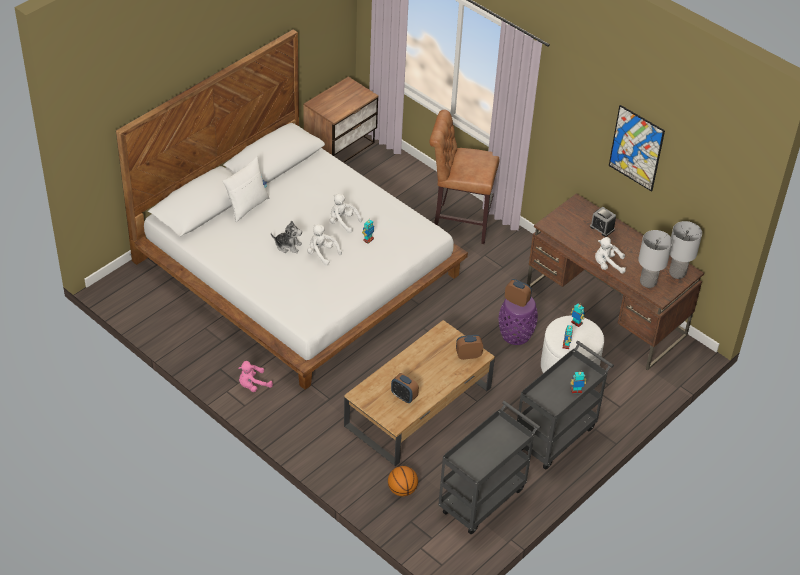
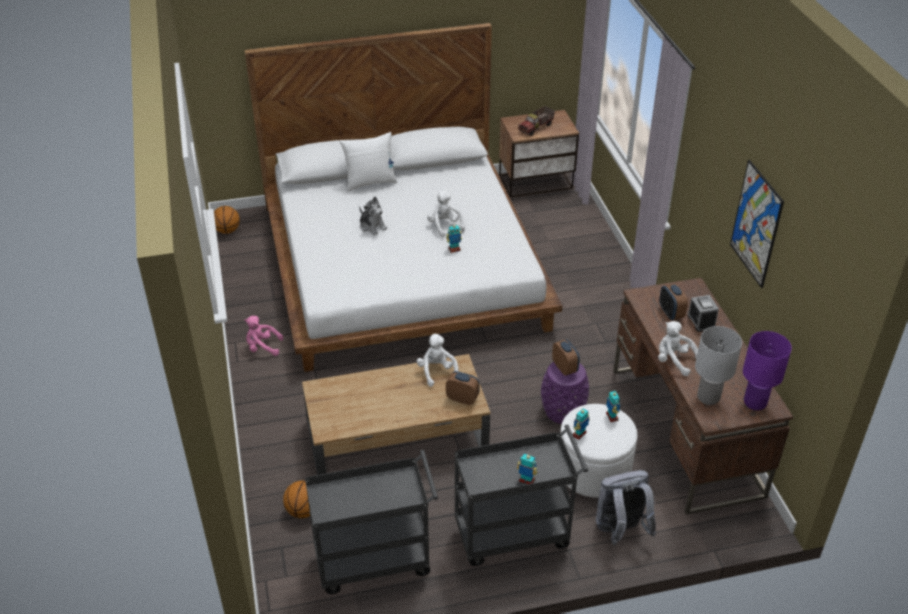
camera: 35 degrees right, 5 degrees down
(120, 297) = (227, 230): none -> basketball
(321, 253) = (398, 244): white plush toy -> white plush toy (437, 372)
(341, 103) = (536, 128): none -> toy truck
(404, 396) = (357, 409): alarm clock -> alarm clock (671, 313)
(458, 222) = (595, 284): brown stool -> none
(616, 400) = (620, 530): none -> grey backpack
(677, 274) = (755, 404): grey table lamp -> purple table lamp

